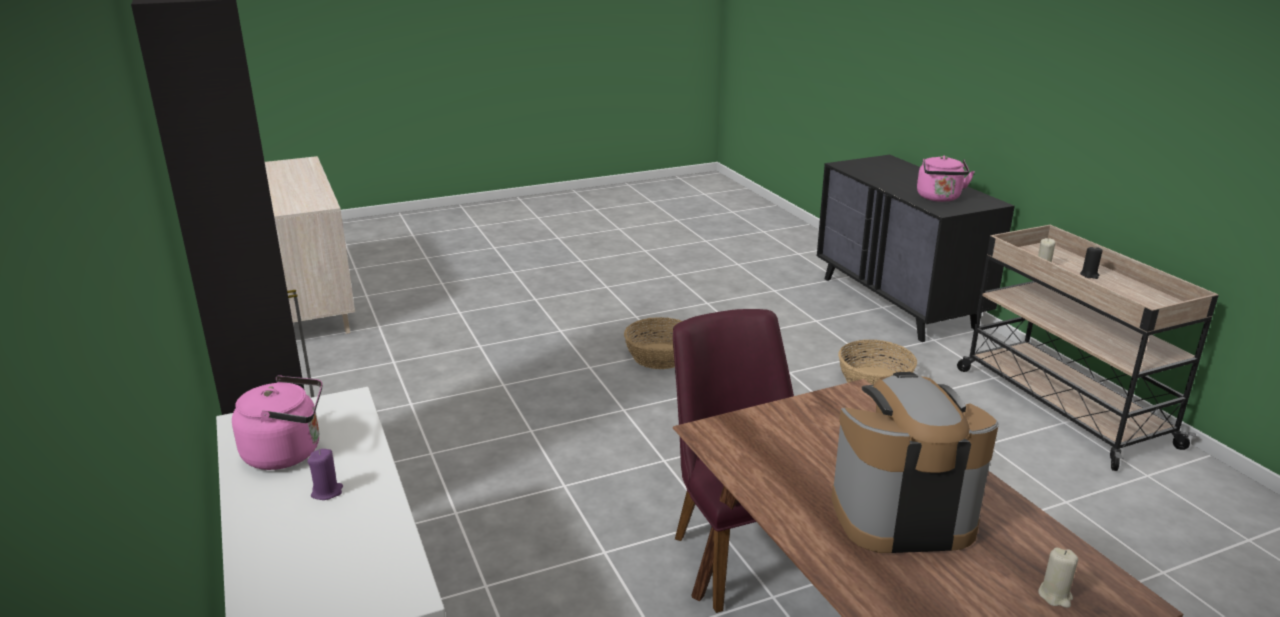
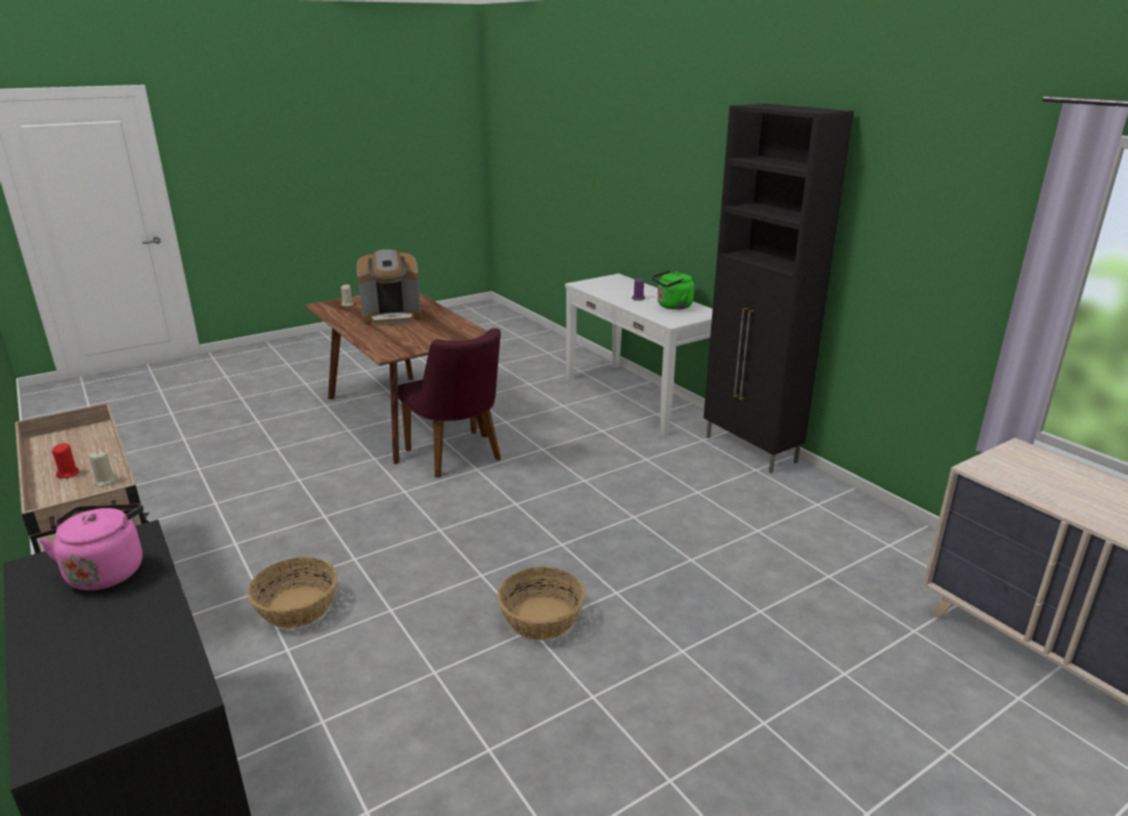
camera: 170 degrees right, 0 degrees up
(288, 453) = (672, 306): pink kettle -> green kettle
(1089, 275) = (68, 474): black candle -> red candle

